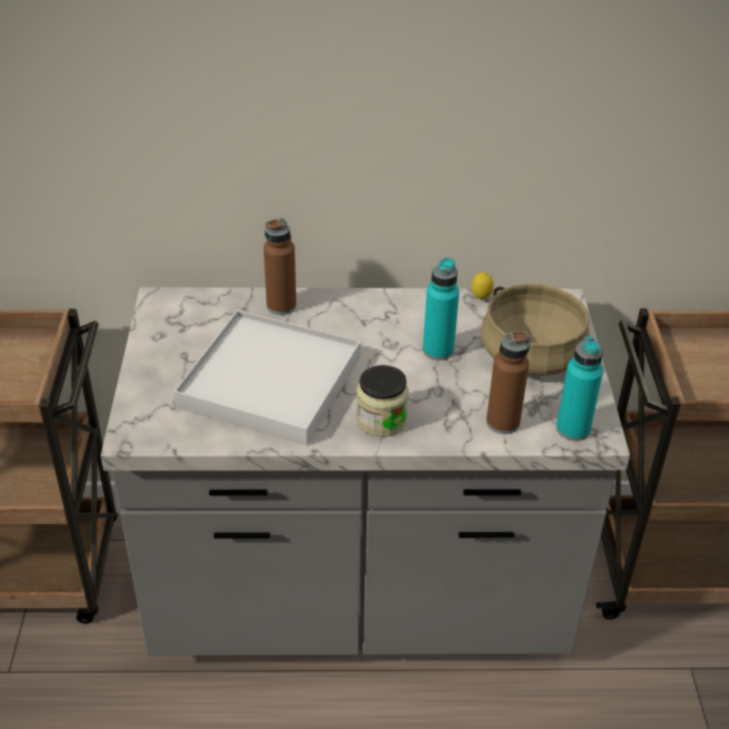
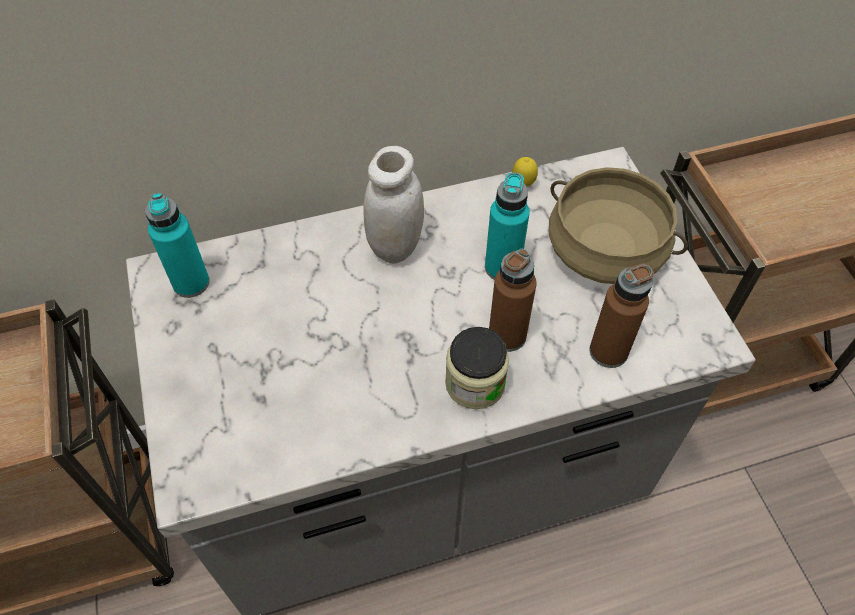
camera: 15 degrees left, 15 degrees up
(270, 382) = (329, 361): white tray -> none
(281, 306) = (304, 247): brown bottle -> brown bottle (507, 335)
(355, 319) = (395, 246): none -> white jar
(573, 429) = (685, 341): turquoise bottle -> turquoise bottle (191, 283)

